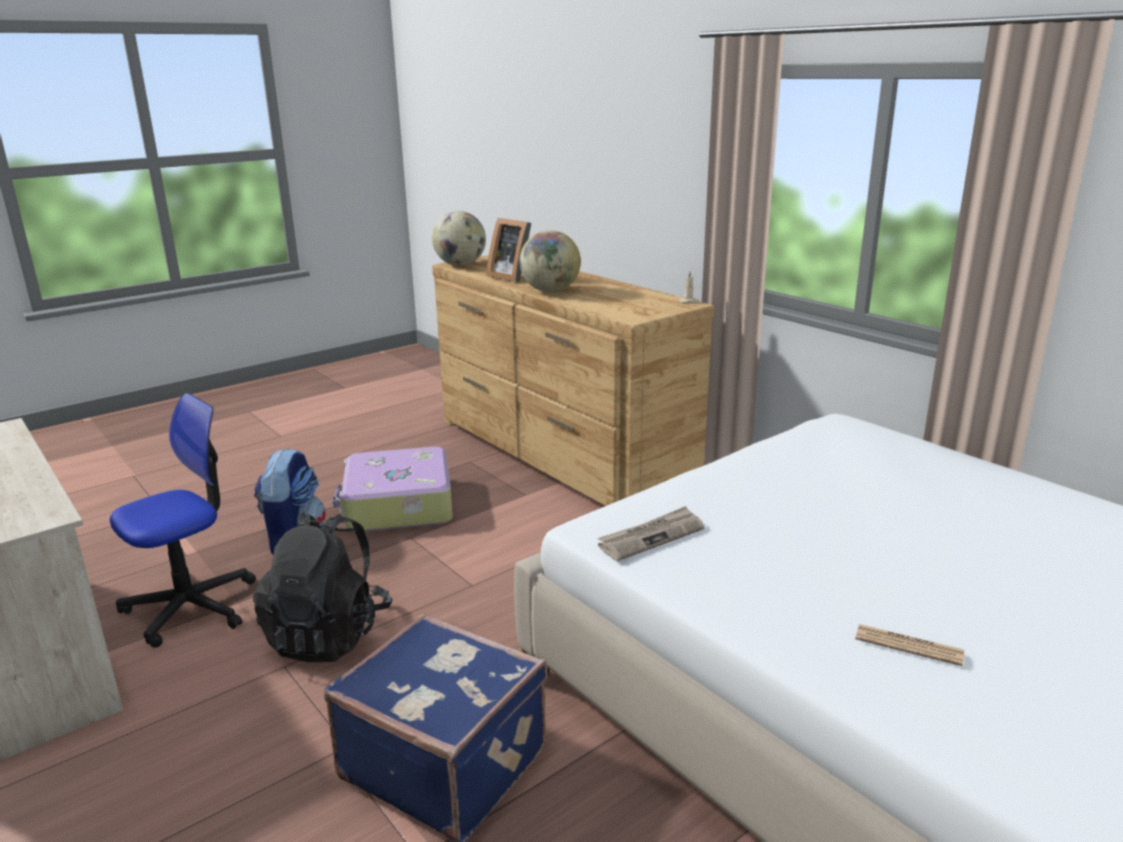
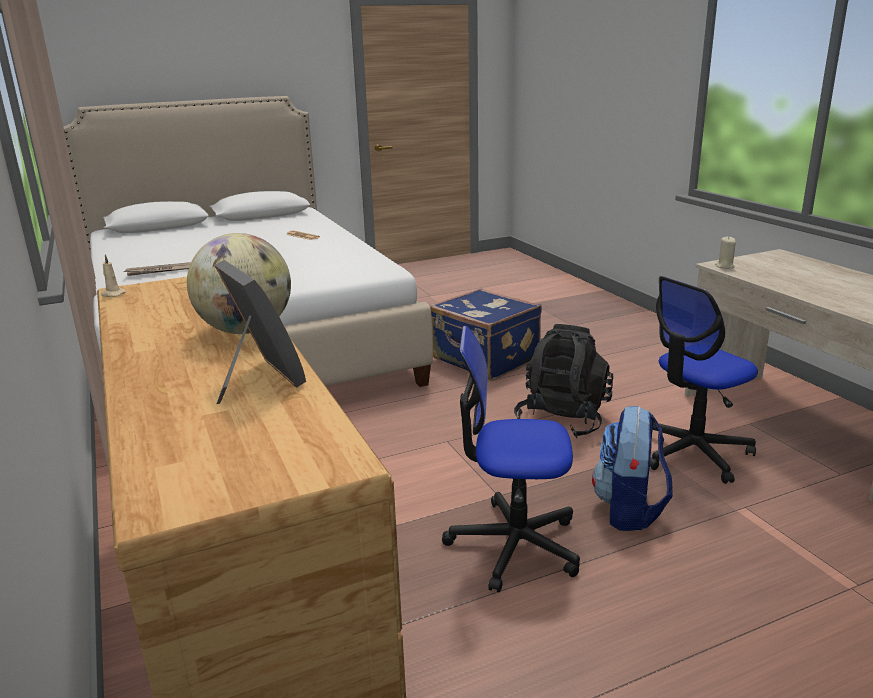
camera: 165 degrees left, 0 degrees up
(46, 514) = (724, 266): none -> beige candle
(397, 505) = (514, 545): suitcase -> office chair
(460, 265) = (320, 453): globe -> none
(651, 536) = (360, 264): newspaper -> newspaper (159, 271)

